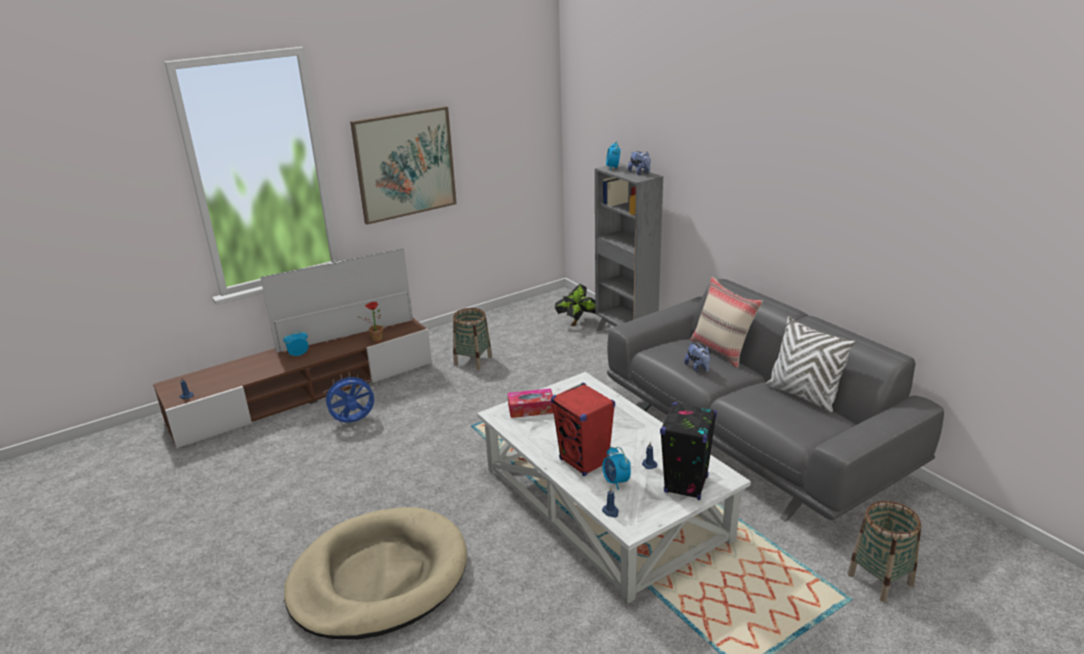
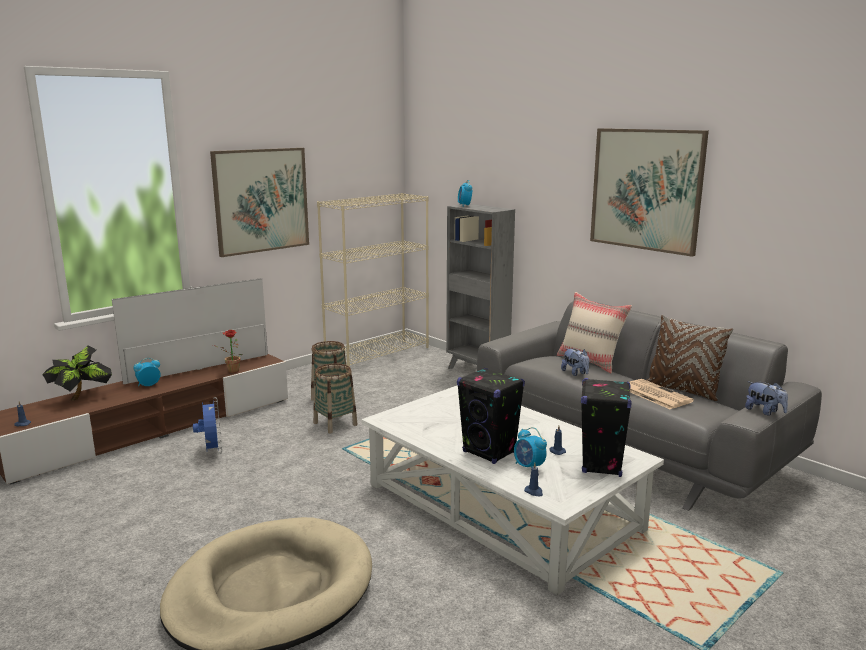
camera: 10 degrees left, 10 degrees down
(353, 422) = (212, 451): blue fan -> blue fan turned 105 degrees clockwise
(531, 308) = (378, 354): none -> beige bookcase
(531, 409) = (418, 413): tissue box -> none
(578, 324) = (428, 364): potted plant -> potted plant (82, 397)
(584, 461) = (490, 452): red speaker -> black speaker
(640, 173) = (492, 208): plush toy -> plush toy (764, 411)
(767, 402) = (654, 394): none -> newspaper
(789, 175) = (646, 189): none -> picture
(803, 395) = (682, 390): white pillow -> brown pillow
(880, 579) = (800, 553): basket -> basket (335, 424)

